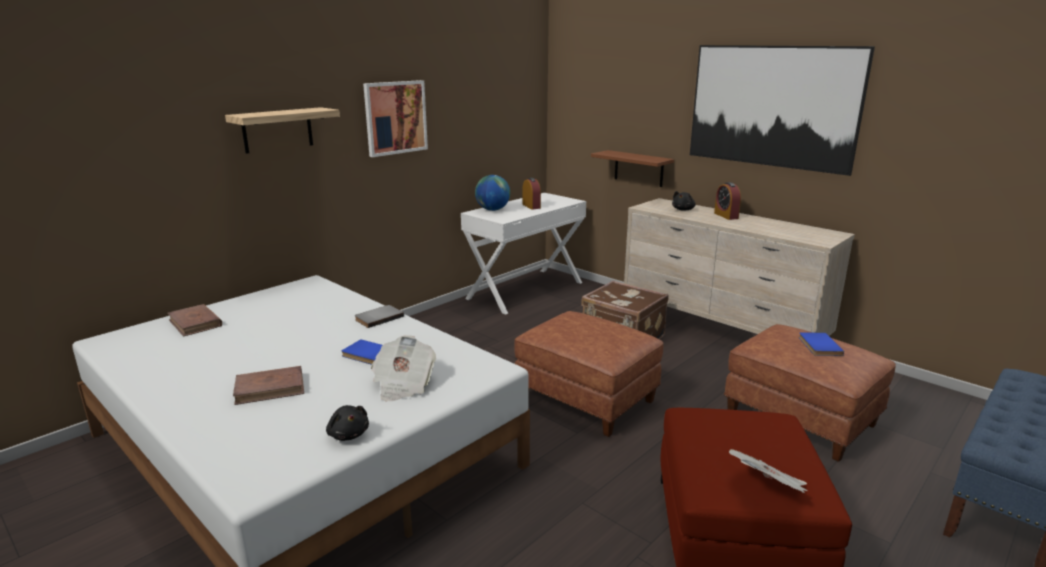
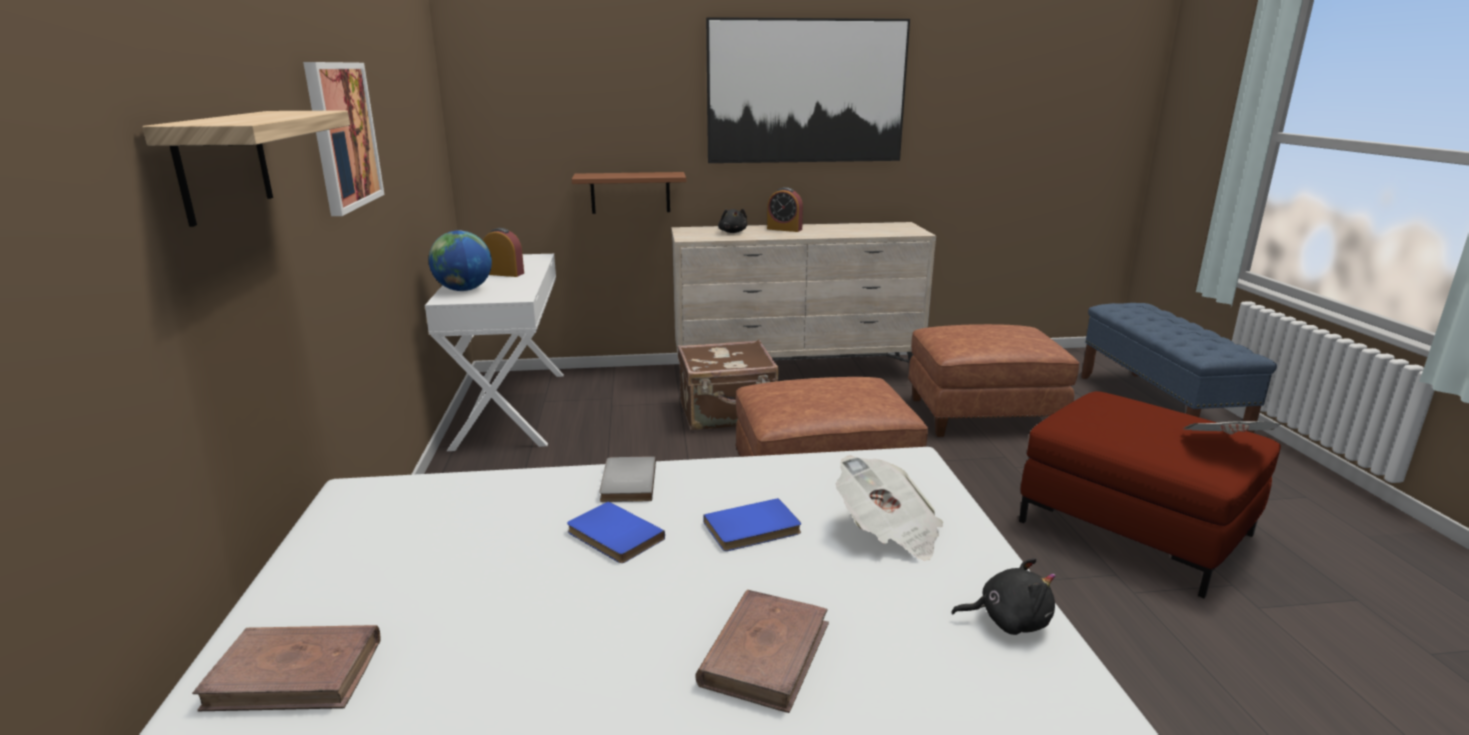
camera: 50 degrees left, 0 degrees up
(818, 346) = (995, 332): blue book -> blue book (612, 536)

